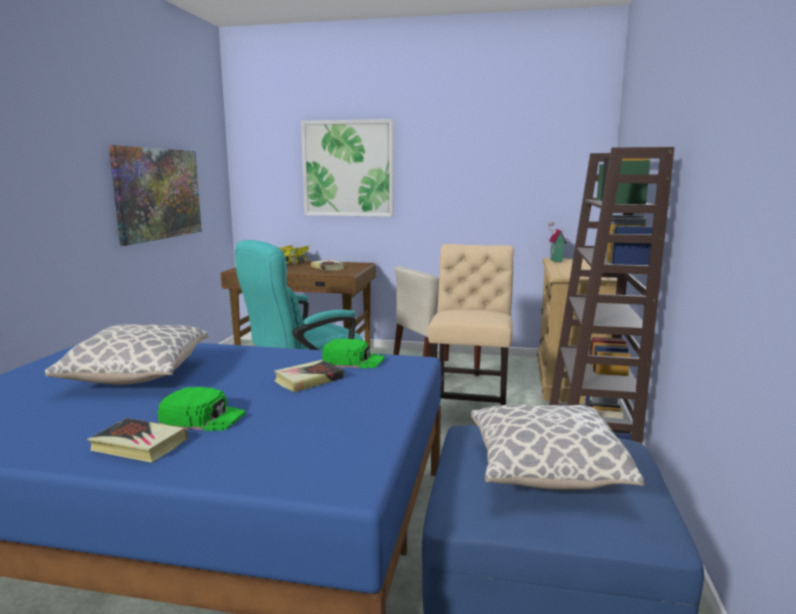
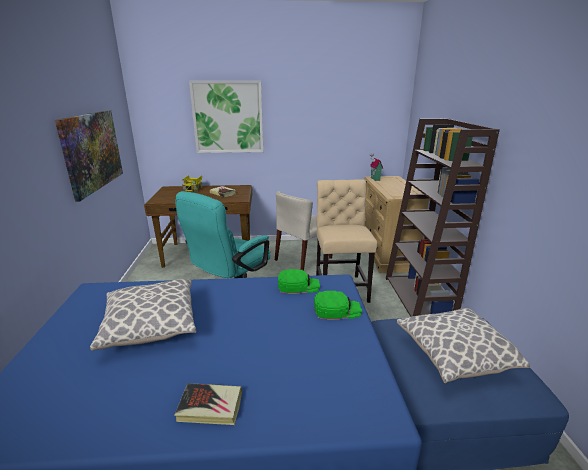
camera: 15 degrees left, 10 degrees up
(203, 417) = (236, 365): green cap -> green cap (337, 309)
(308, 380) = (282, 311): book -> none

